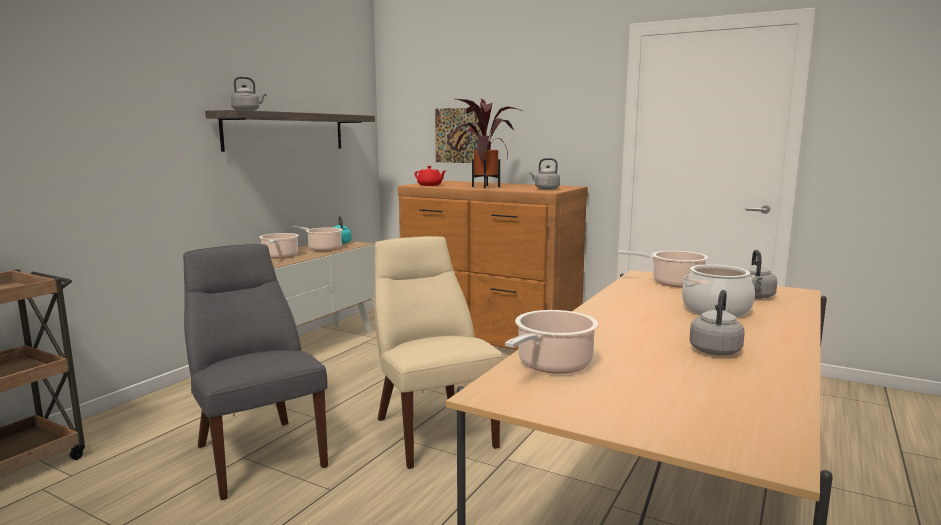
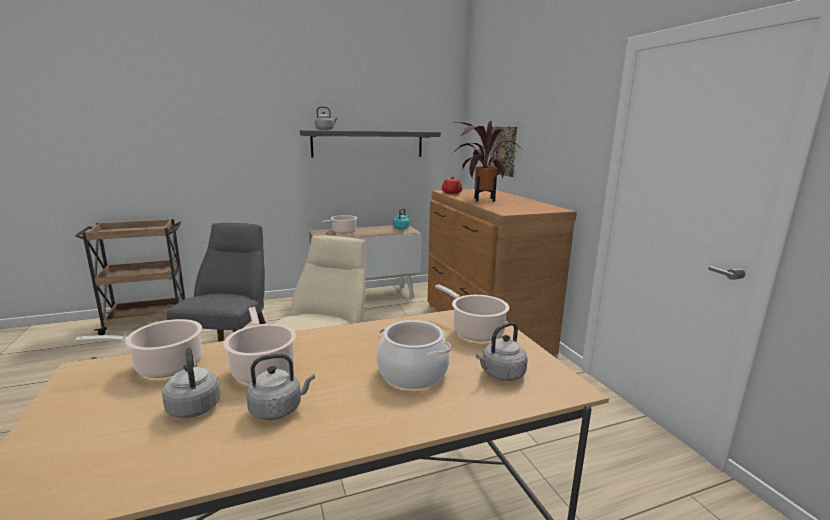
camera: 40 degrees right, 5 degrees up
(323, 248) = (380, 230): cooking pot -> cooking pot (262, 368)
(545, 189) = (519, 209): grey kettle -> grey kettle (194, 406)

